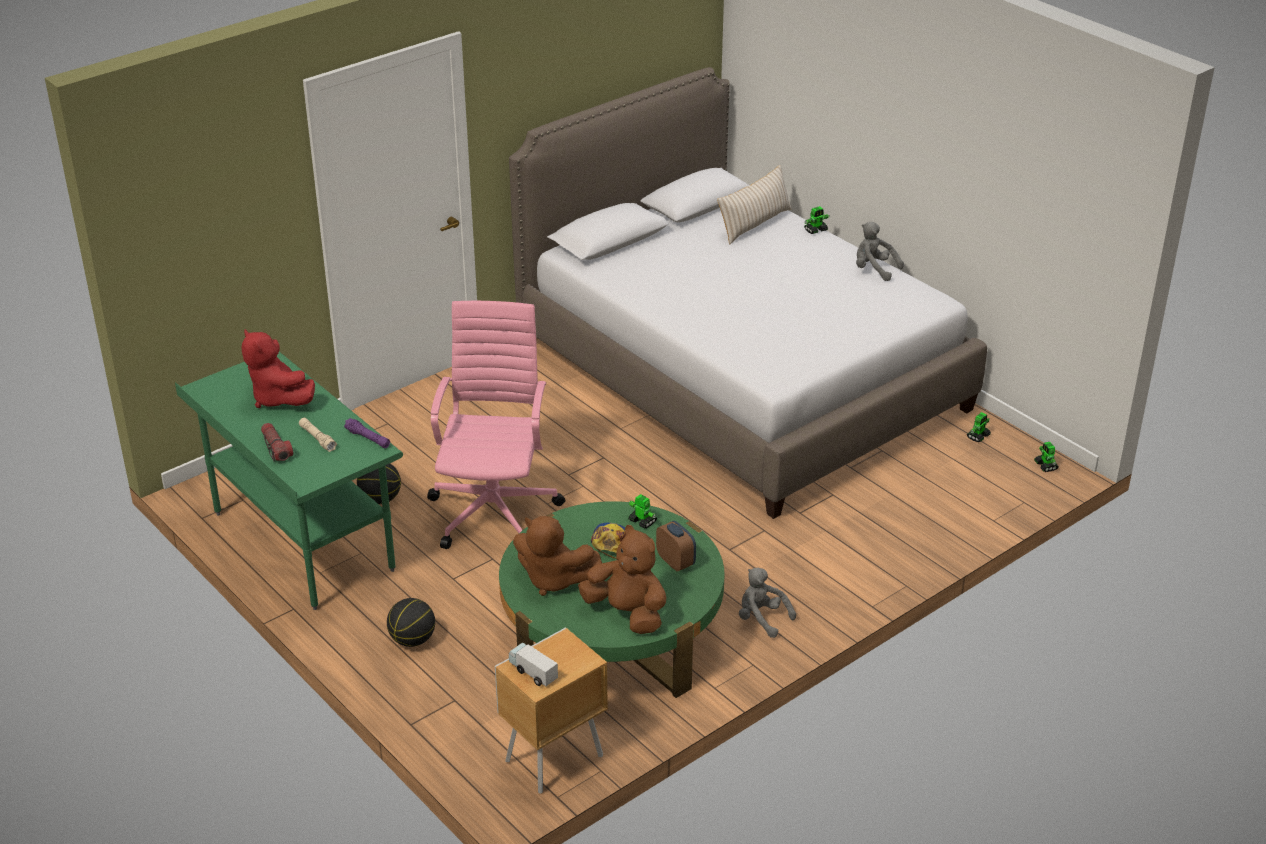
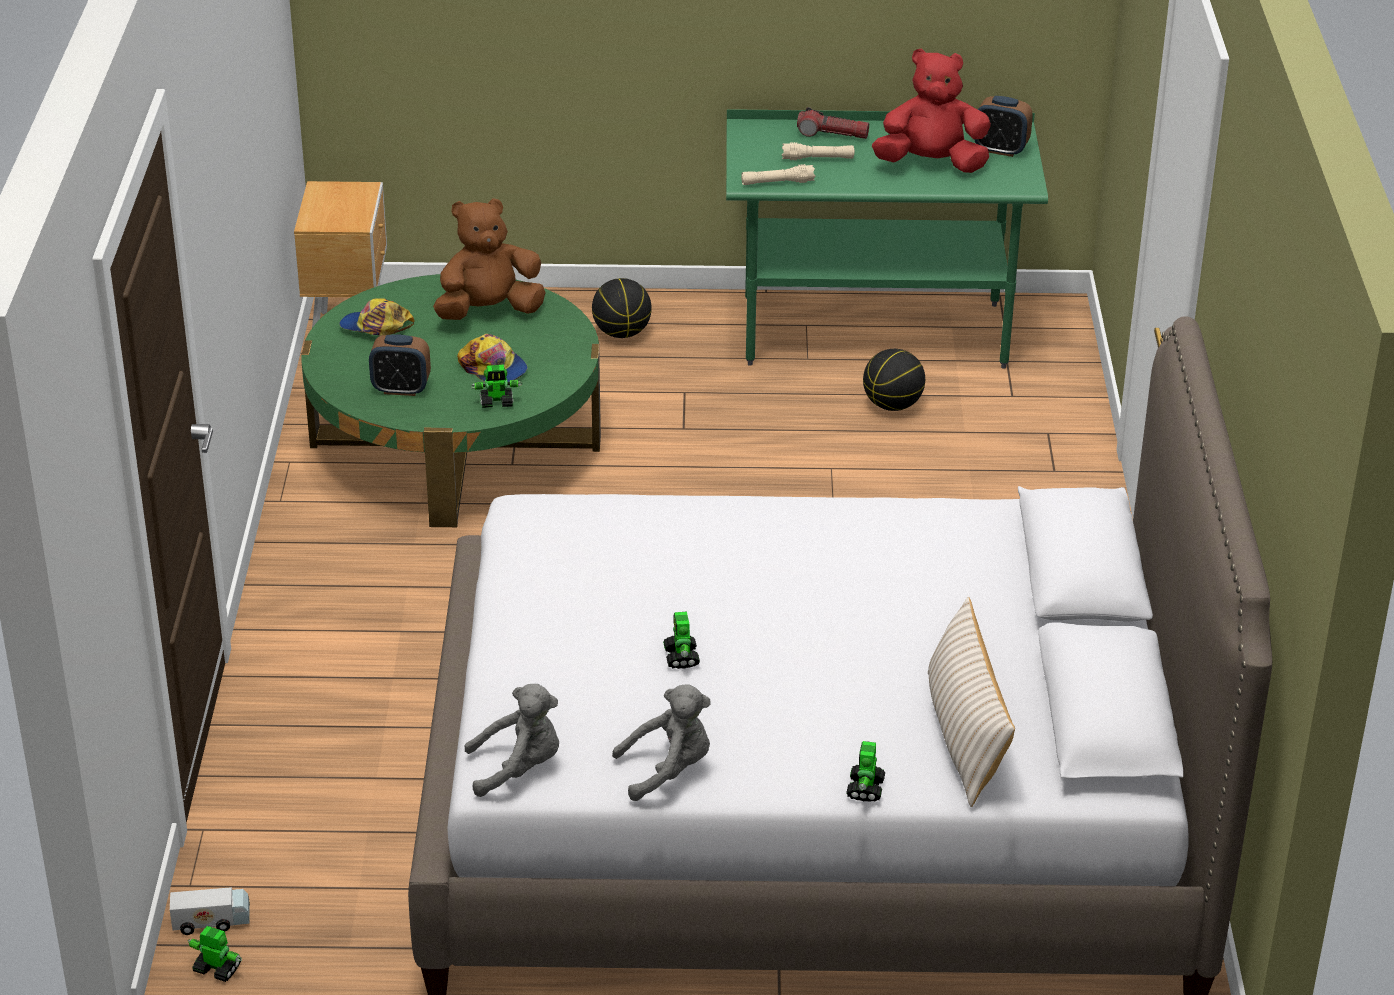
camera: 130 degrees right, 0 degrees up
(231, 384) = (1000, 150): none -> alarm clock
(368, 438) = (777, 183): purple flashlight -> beige flashlight
(495, 510) = (769, 467): pink office chair -> none
(533, 672) = (343, 194): toy truck -> toy truck (212, 921)
(627, 613) = (375, 327): brown plush toy -> cap
(761, 619) = (330, 543): grey plush toy -> grey plush toy (518, 768)
(978, 436) = (366, 952): toy robot -> toy robot (681, 657)

